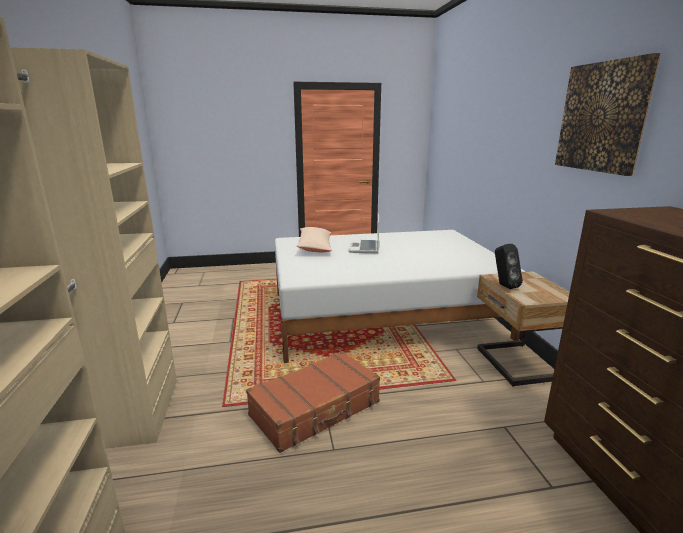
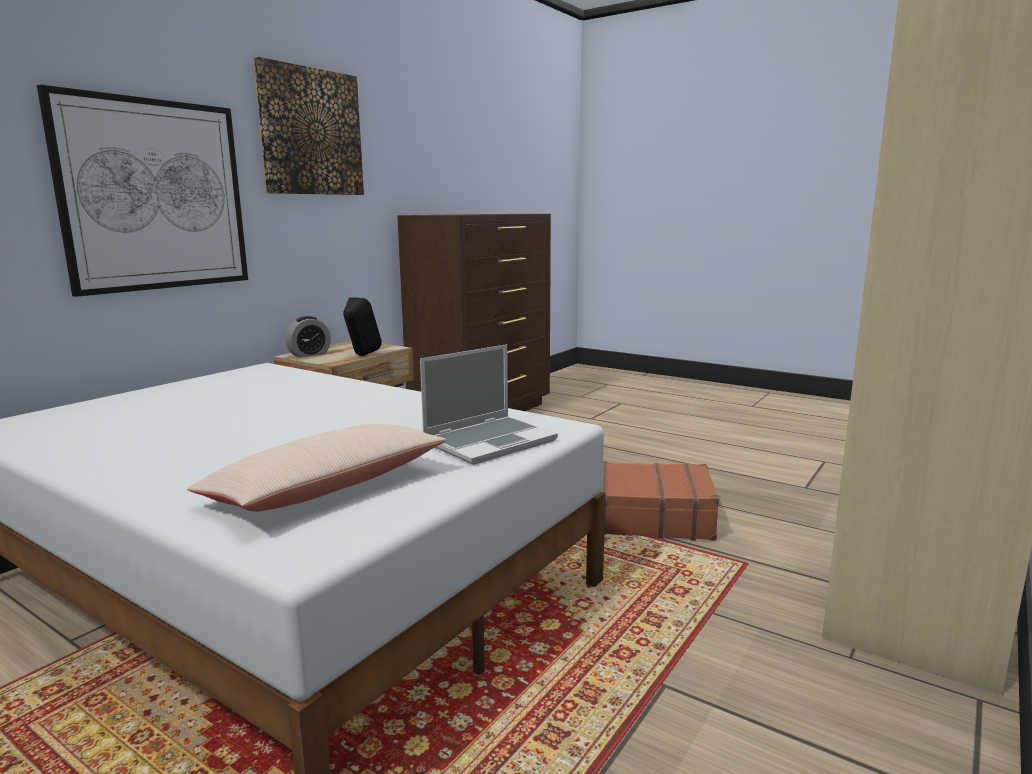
camera: 135 degrees left, 5 degrees down
(364, 248) = (263, 446): laptop -> laptop (490, 441)
(514, 160) = (154, 195): none -> picture
(527, 277) = (309, 354): none -> alarm clock

